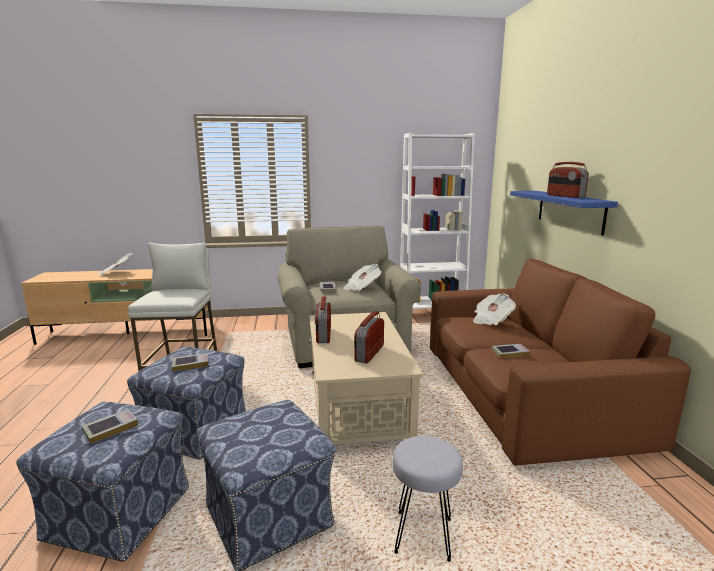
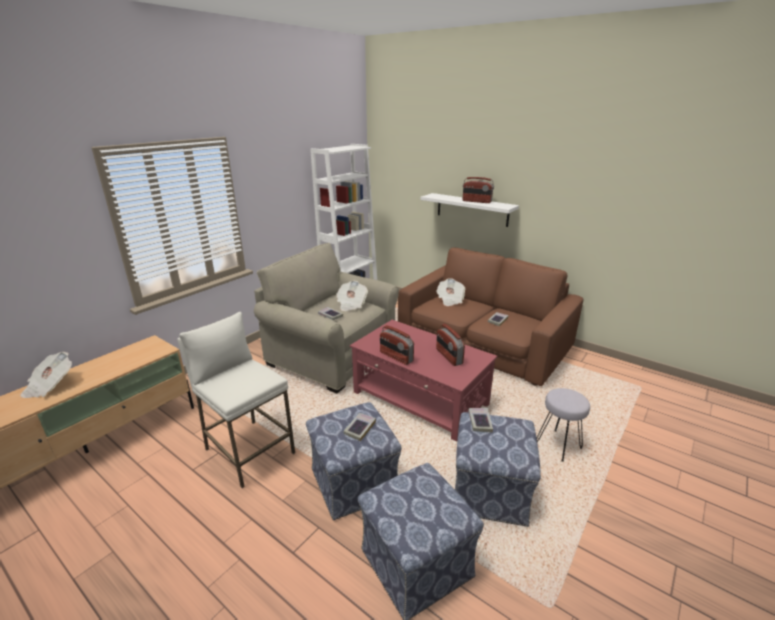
camera: 45 degrees left, 10 degrees up
(110, 429) = (425, 501): book -> book (479, 422)
(356, 406) = (420, 399): beige coffee table -> red coffee table
(570, 211) = (472, 209): blue shelf -> white shelf

